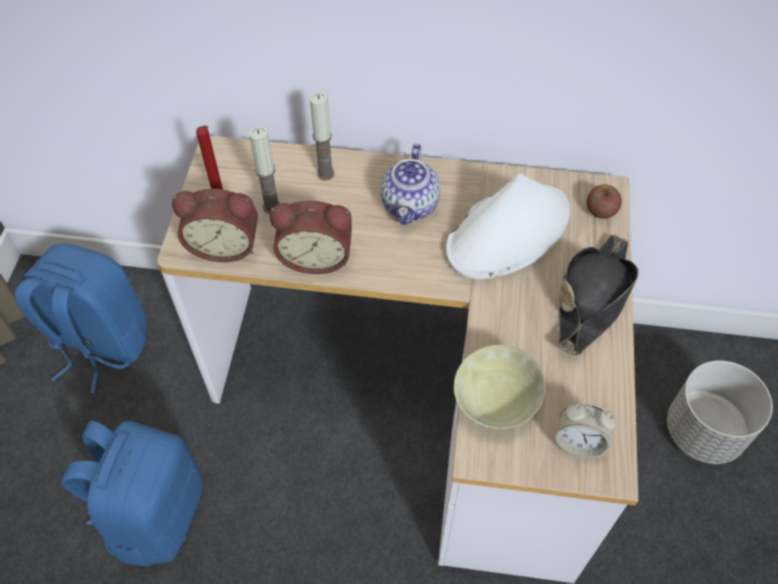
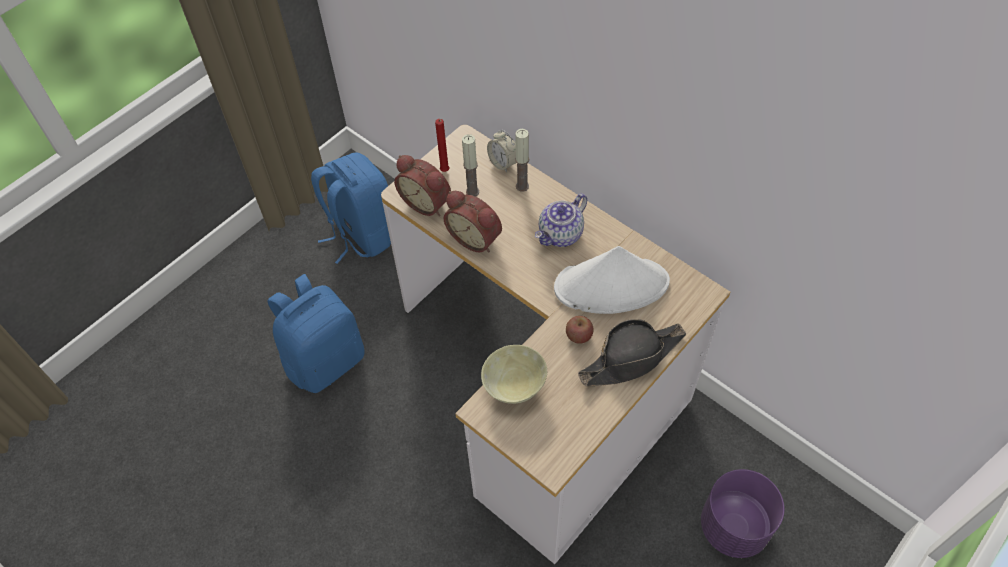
camera: 35 degrees right, 0 degrees up
(579, 442) = (547, 439): alarm clock -> alarm clock (503, 163)
(600, 211) = (688, 304): apple -> apple (579, 335)
(703, 431) = (734, 526): grey planter -> purple planter

